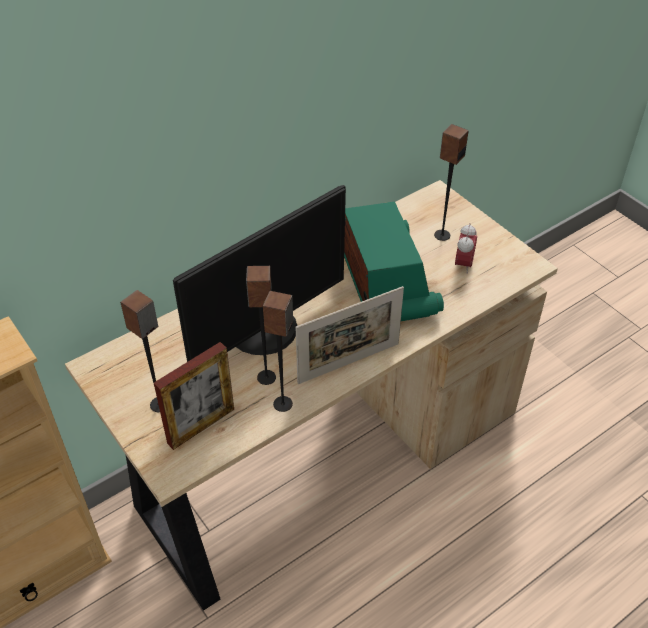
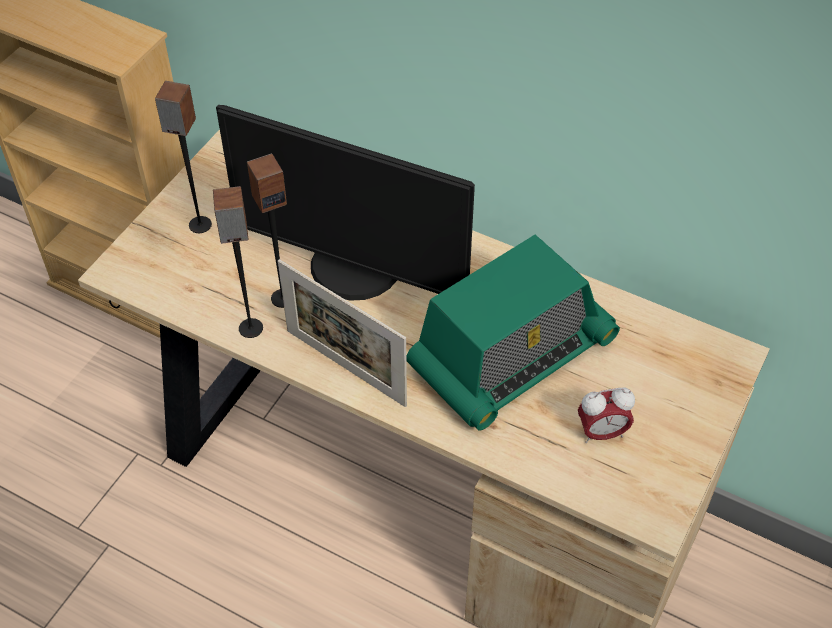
camera: 65 degrees right, 5 degrees up
(201, 426) = (187, 270): picture frame -> none
(441, 235) = (646, 388): speaker -> none

